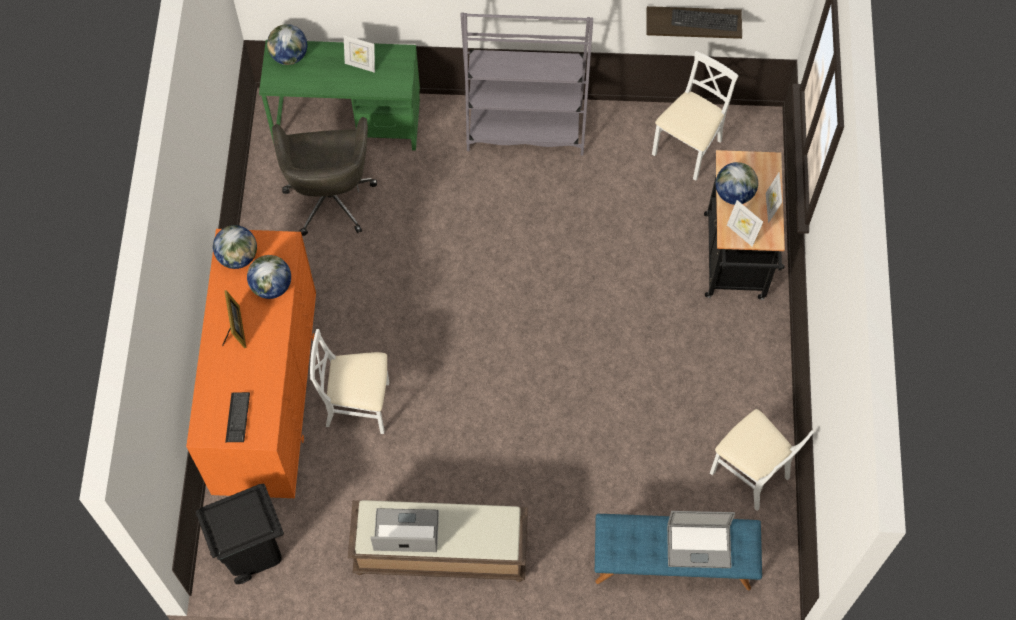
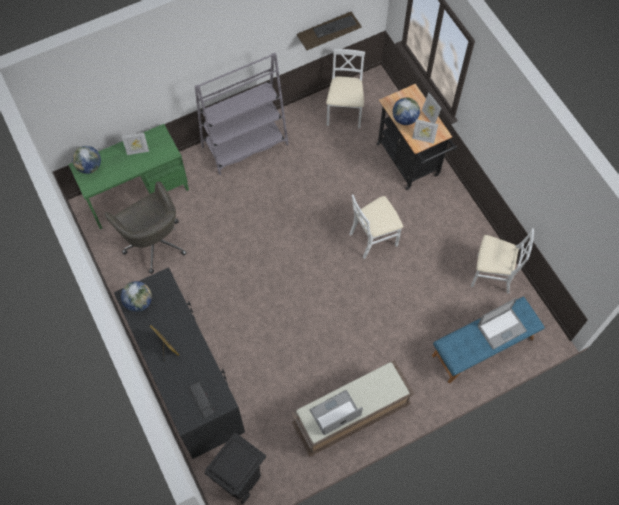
camera: 30 degrees left, 0 degrees up
(265, 390) = (186, 378): orange dresser -> black dresser
(271, 286) = (171, 309): globe -> none
(359, 405) = (249, 356): white chair -> white chair (373, 238)

